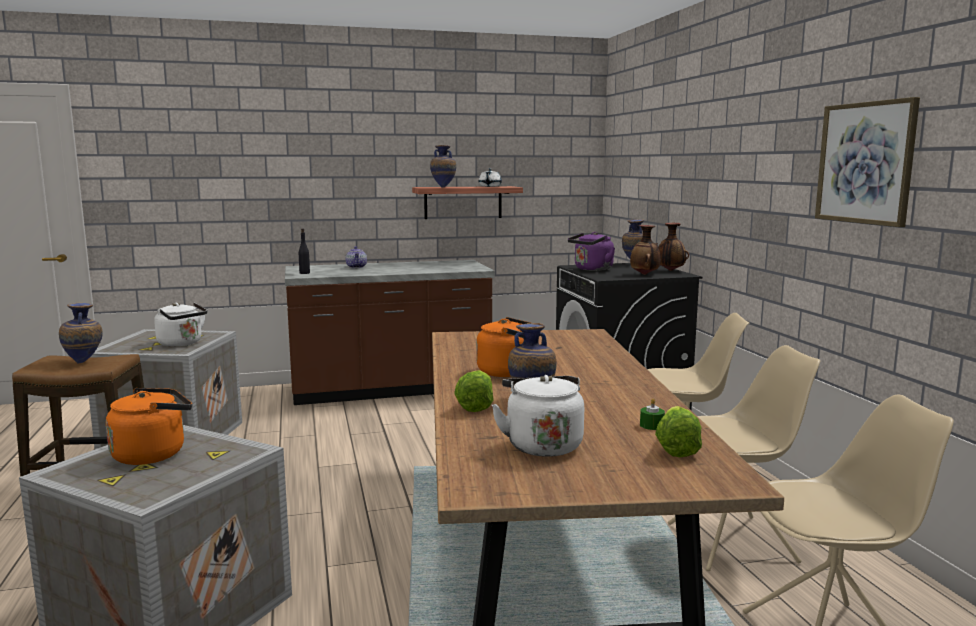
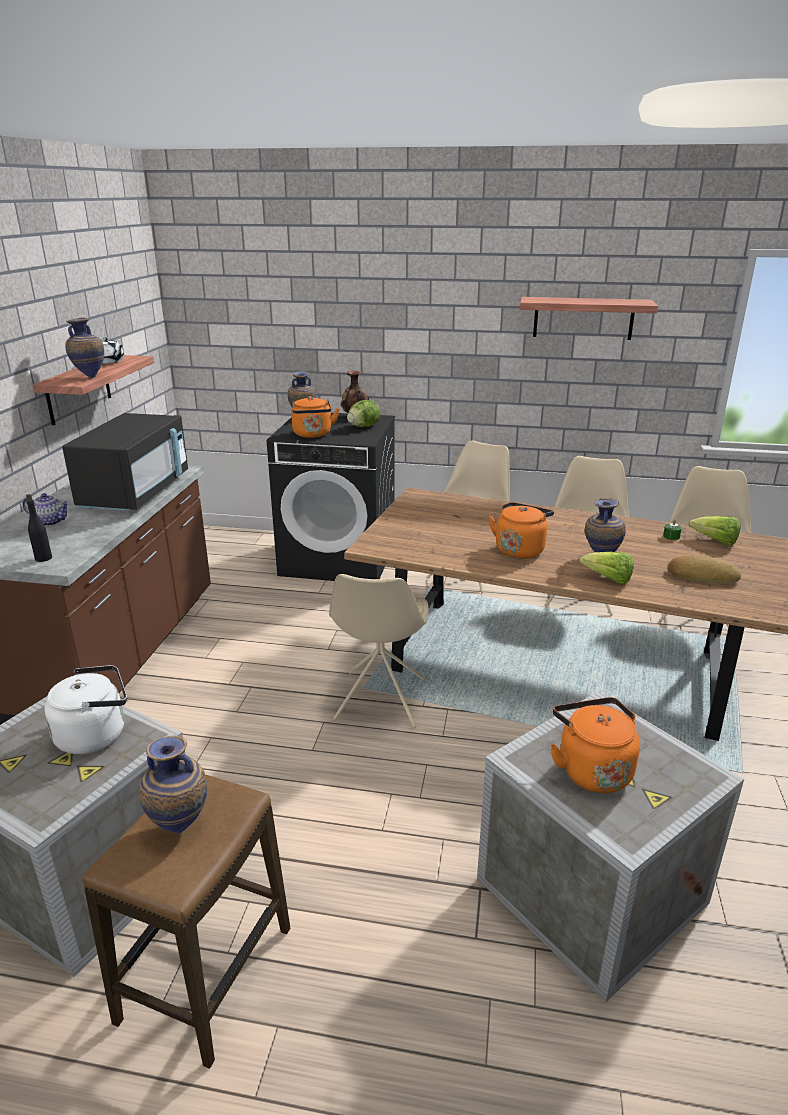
camera: 65 degrees left, 15 degrees up
(401, 476) = (380, 700): none -> beige chair
(422, 269) = (136, 492): none -> black microwave
(542, 444) = (701, 575): white kettle -> bread
(592, 269) = (313, 435): purple kettle -> orange kettle
(645, 274) = (363, 426): vase -> lettuce
(865, 163) = (583, 318): picture -> shelf

